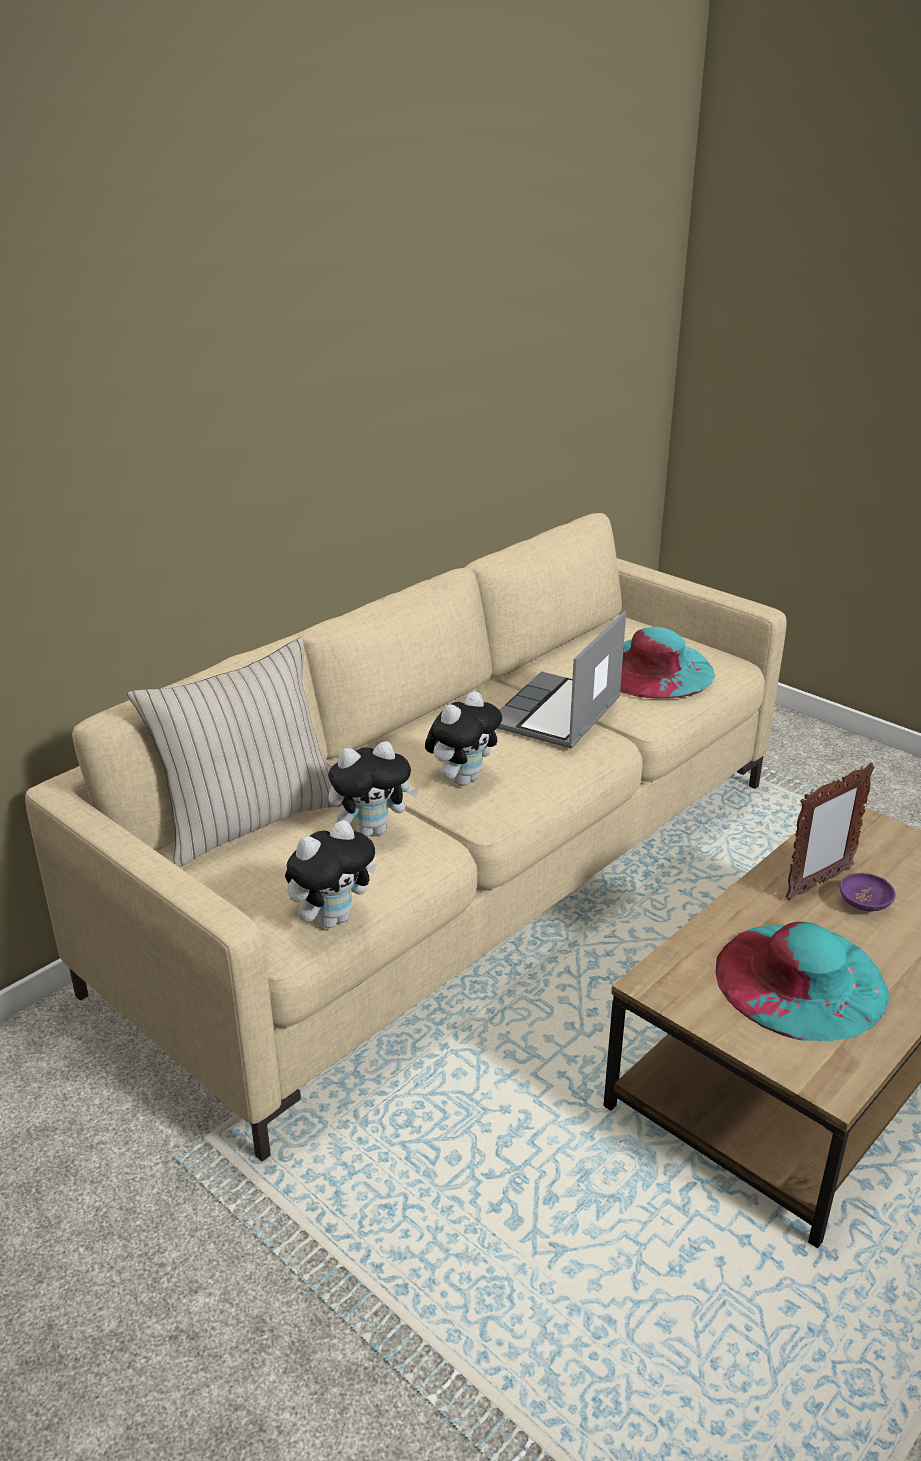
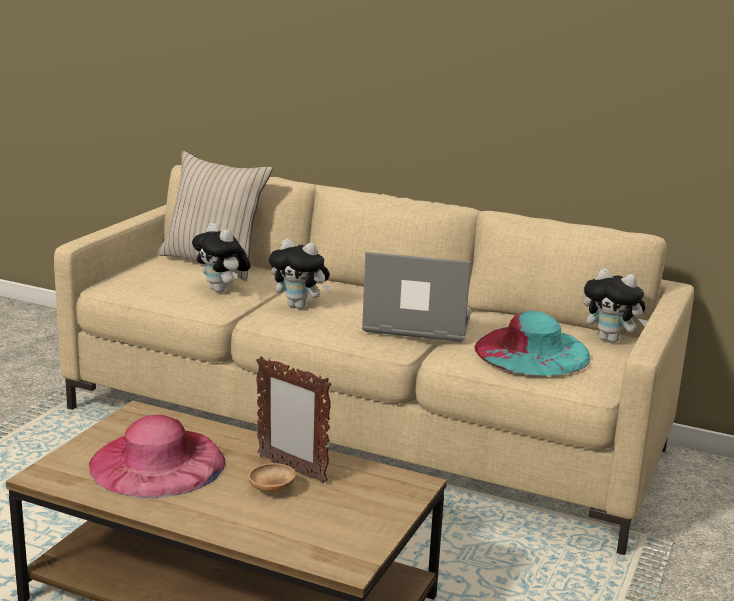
camera: 70 degrees right, 10 degrees down
(332, 918) = (130, 294): plush toy -> plush toy (611, 340)
(800, 980) = (157, 463): turquoise hat -> pink hat
(864, 904) = (271, 489): purple bowl -> brown bowl

